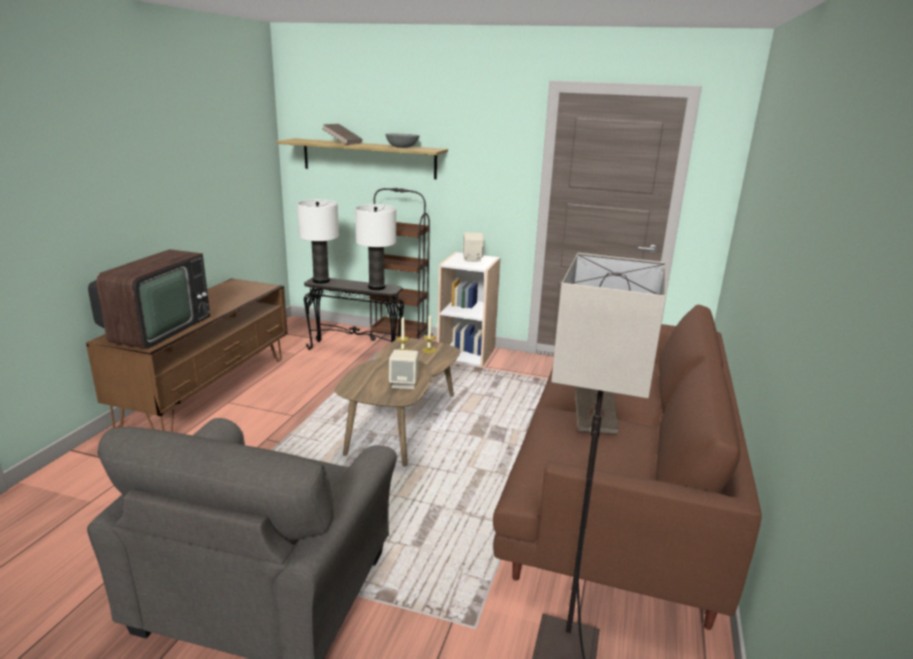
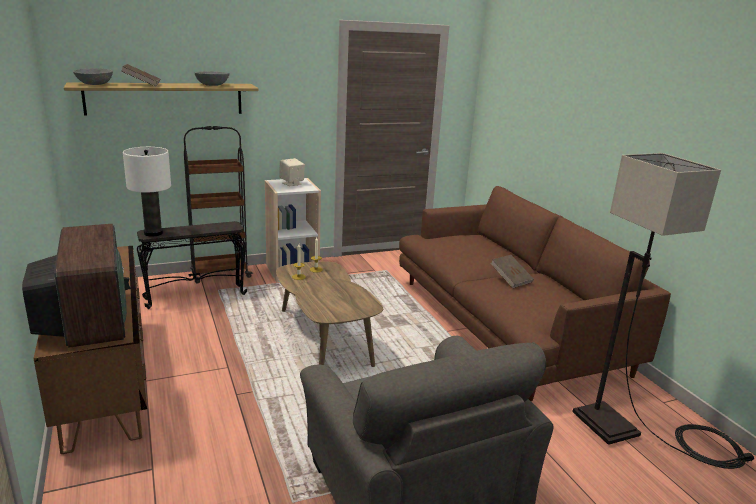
camera: 40 degrees left, 0 degrees up
(307, 140) = (94, 84): none -> grey bowl
(376, 287) = (217, 227): white table lamp -> none
(404, 383) = (353, 298): beige speaker -> none

